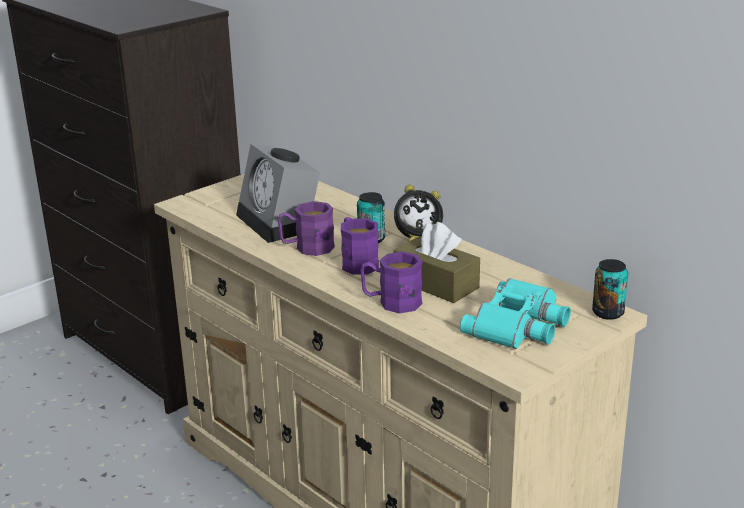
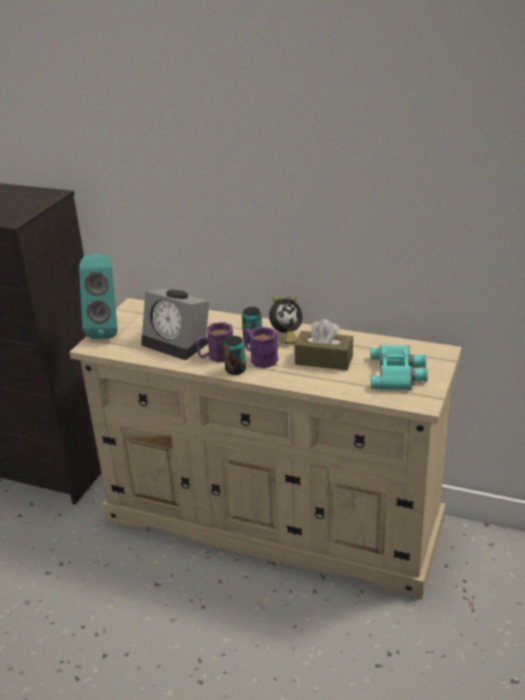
camera: 25 degrees left, 5 degrees up
(216, 191) = (107, 330): none -> turquoise speaker
(391, 302) = (309, 380): purple mug -> none
(608, 313) = (439, 351): can -> can (235, 370)

